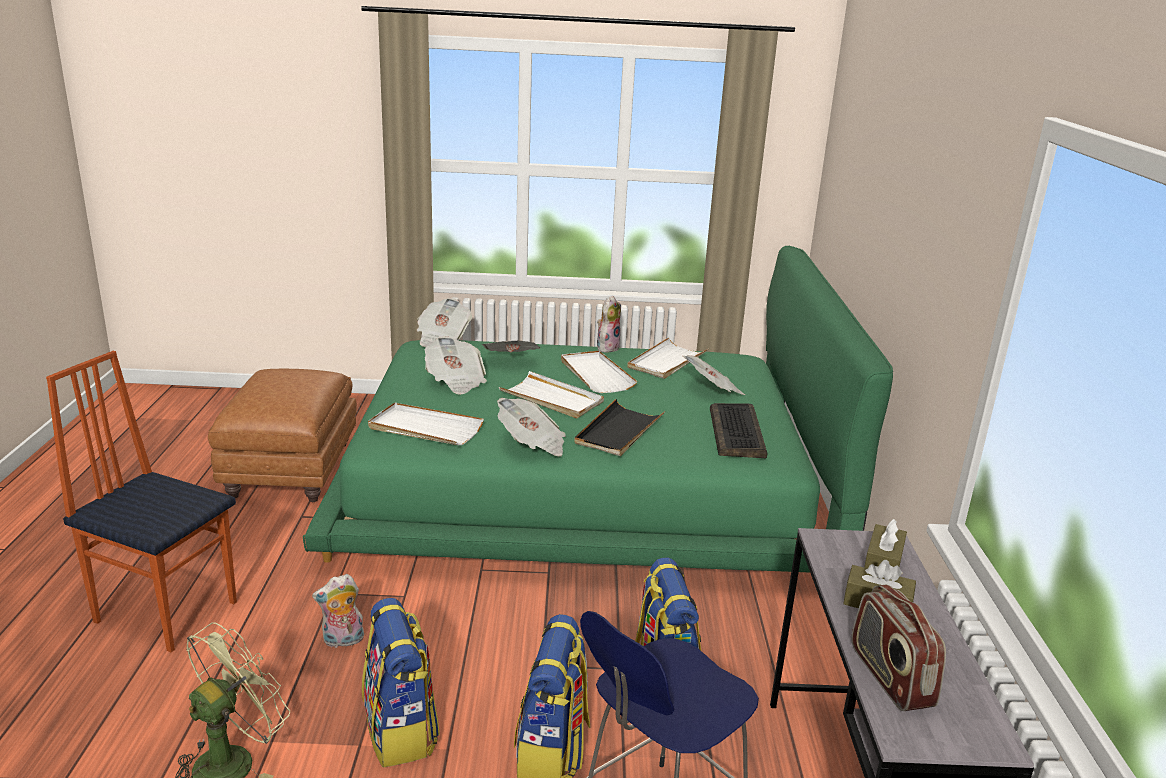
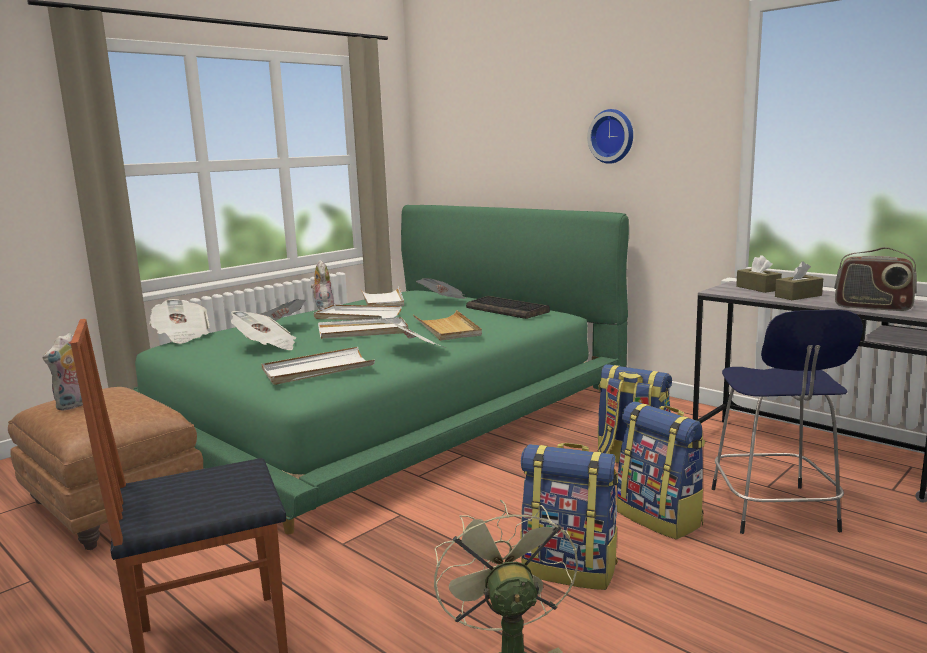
camera: 45 degrees left, 10 degrees down
(342, 641) = (417, 559): plush toy -> plush toy (75, 405)
(618, 431) = (447, 329): black tray -> beige tray
(920, 254) = (612, 136): none -> wall clock

